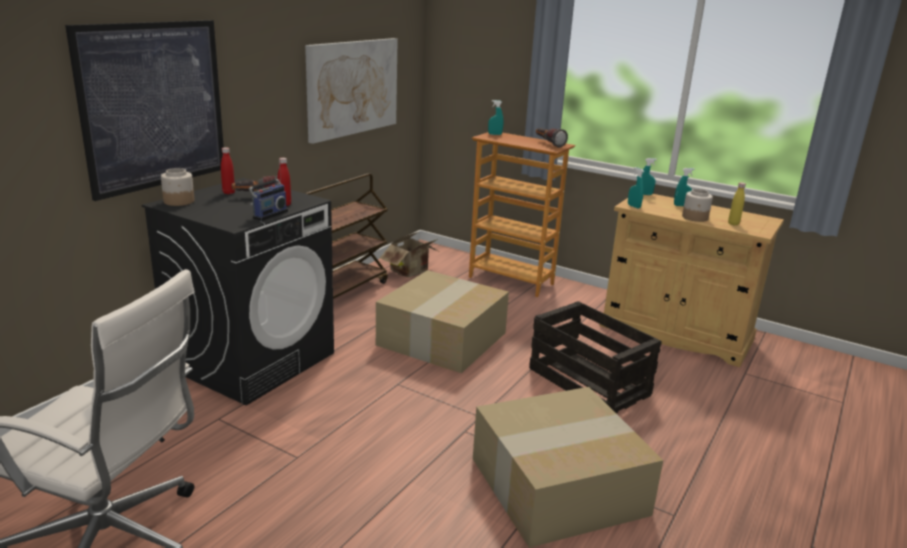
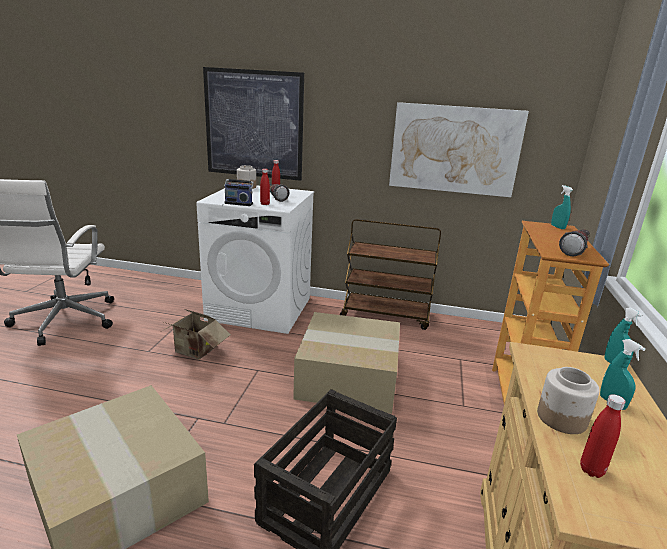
camera: 70 degrees right, 0 degrees up
(252, 360) = (260, 309): black washing machine -> white washing machine
(412, 272) = (462, 337): cardboard box -> cardboard box (195, 352)
(633, 206) = (532, 356): turquoise spray bottle -> none
(733, 224) = (591, 470): yellow bottle -> red bottle

